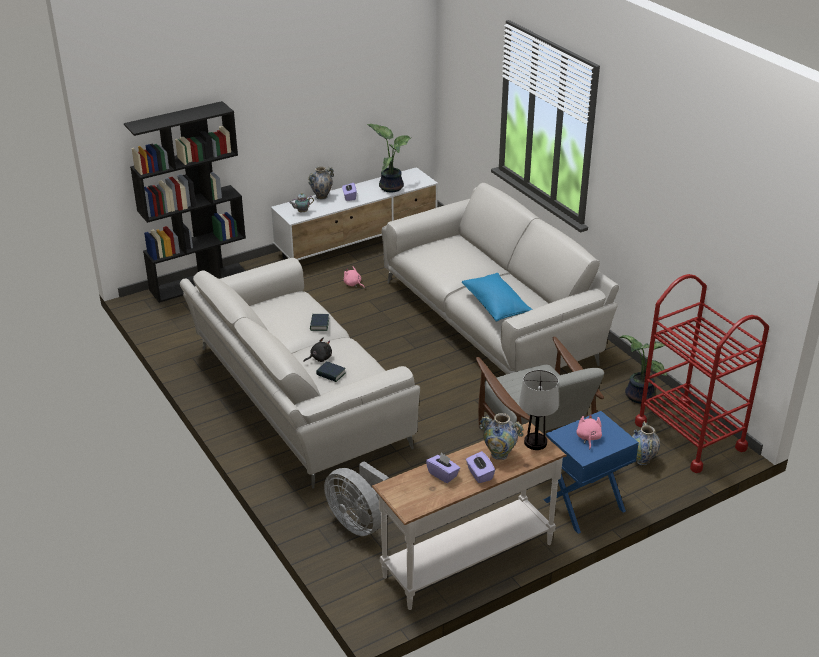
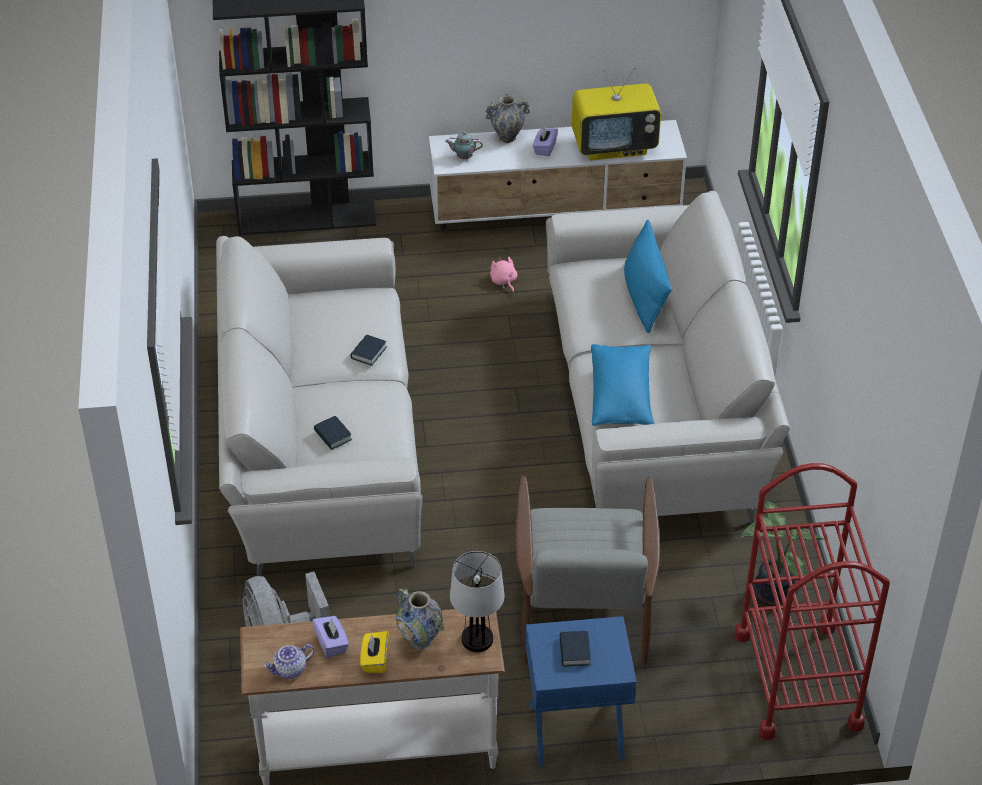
camera: 25 degrees right, 10 degrees up
(319, 358) = (335, 406): black plush toy -> none
(391, 187) = (614, 146): potted plant -> television
(427, 498) = (290, 670): none -> teapot
(468, 254) = (644, 296): none -> blue pillow
(479, 474) = (375, 660): purple tissue box -> yellow tissue box
(588, 438) = (574, 651): pink plush toy -> book
(642, 460) = (703, 693): vase -> none

